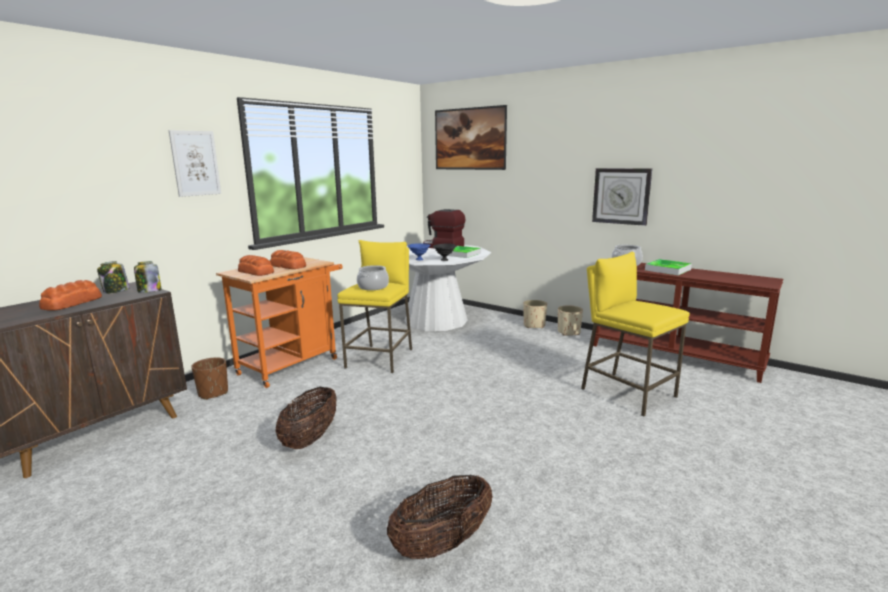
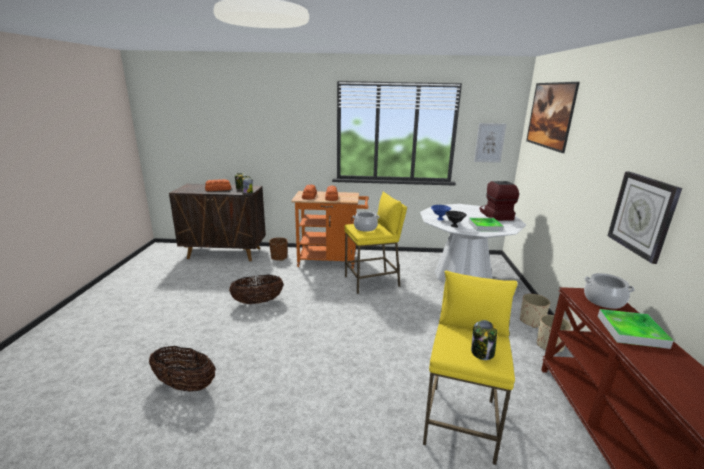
camera: 55 degrees right, 5 degrees up
(195, 163) = (303, 123): picture -> picture (489, 143)
(658, 308) = (482, 352): none -> jar

